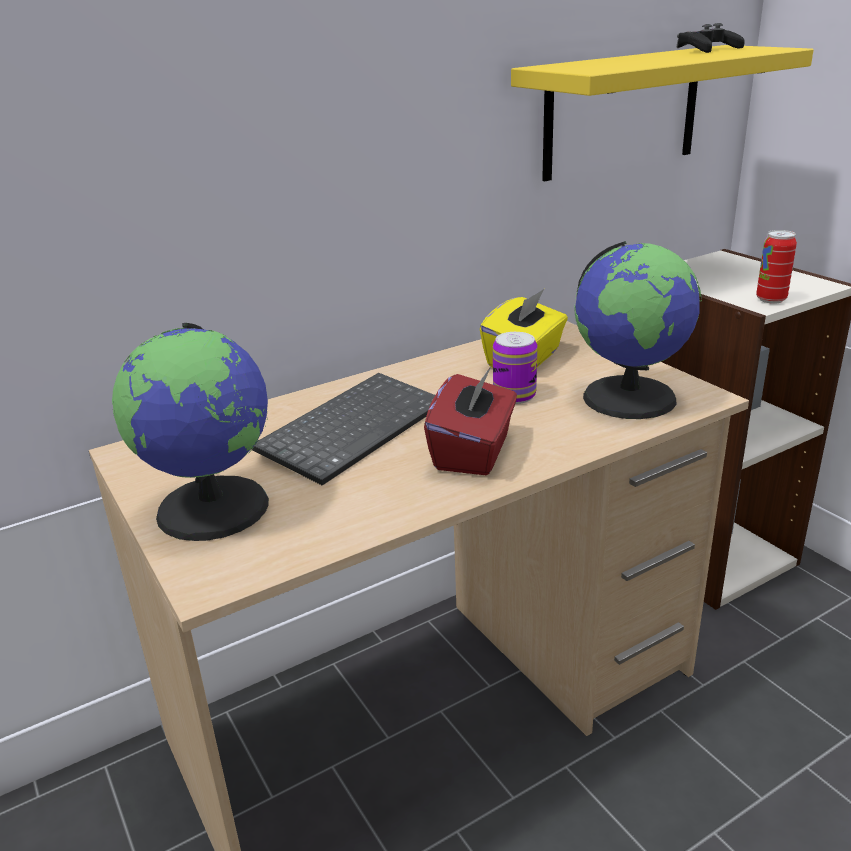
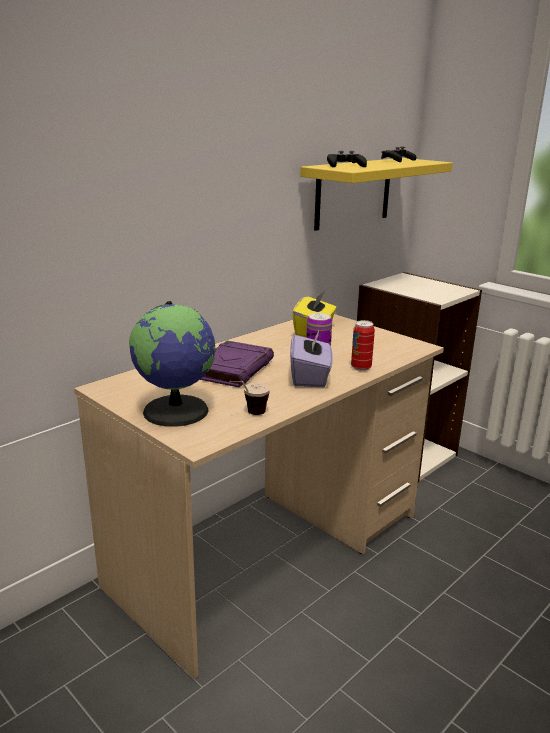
camera: 15 degrees left, 5 degrees down
(327, 526) = (248, 415): none -> cup
(352, 428) = (233, 369): keyboard -> purple book
(474, 452) = (310, 377): red tissue box -> purple tissue box
(593, 63) = (345, 166): none -> black game controller
(630, 397) = (381, 348): globe -> none
(771, 299) = (440, 297): can -> can (361, 367)

